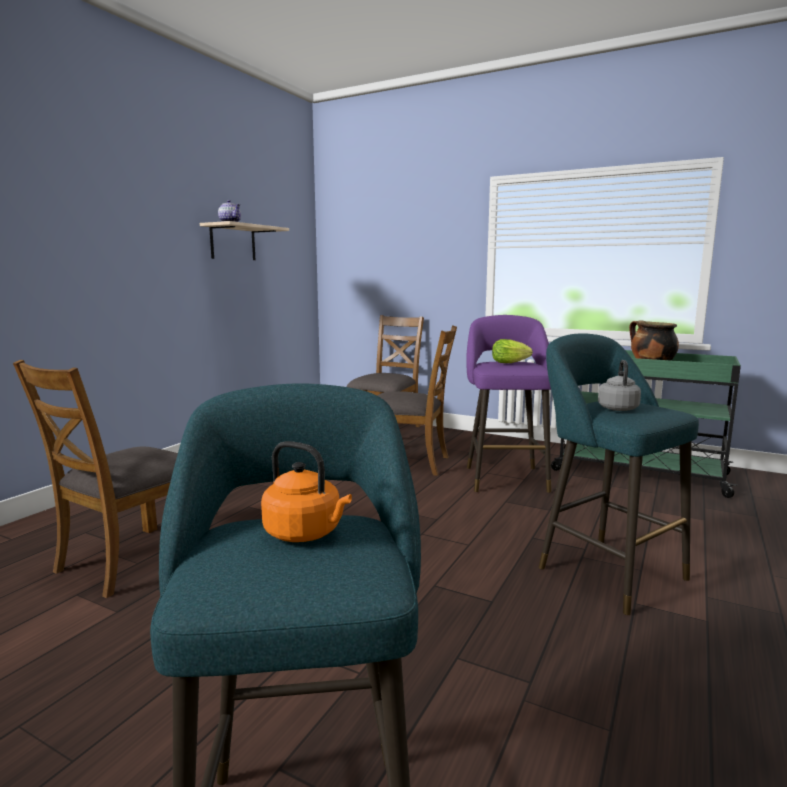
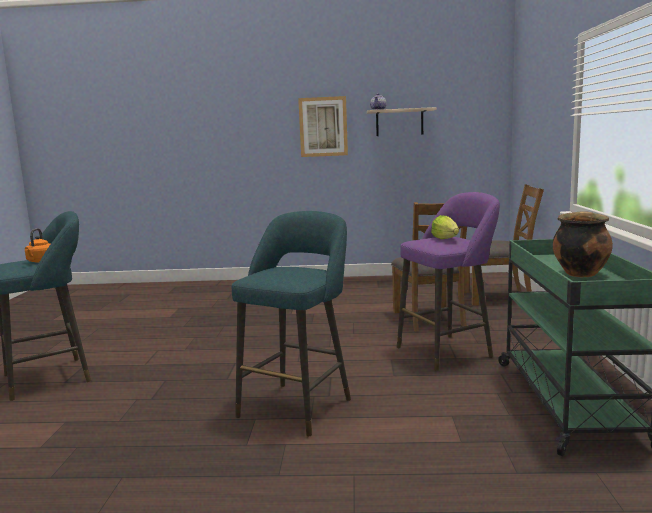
camera: 65 degrees right, 0 degrees up
(131, 559) = (214, 305): brown chair -> none
(149, 238) = (323, 126): none -> picture
(617, 408) = (280, 271): grey kettle -> none

